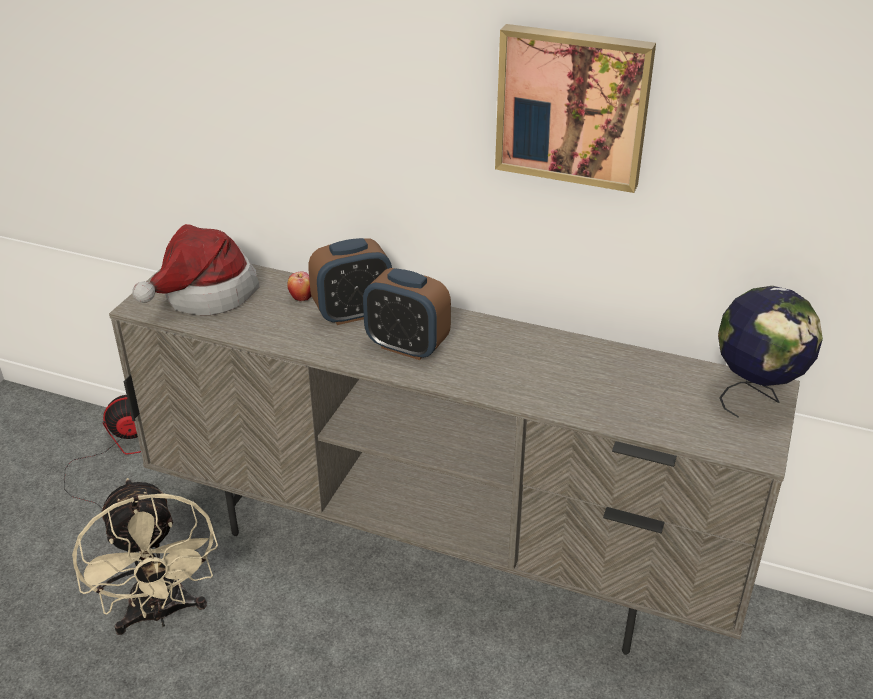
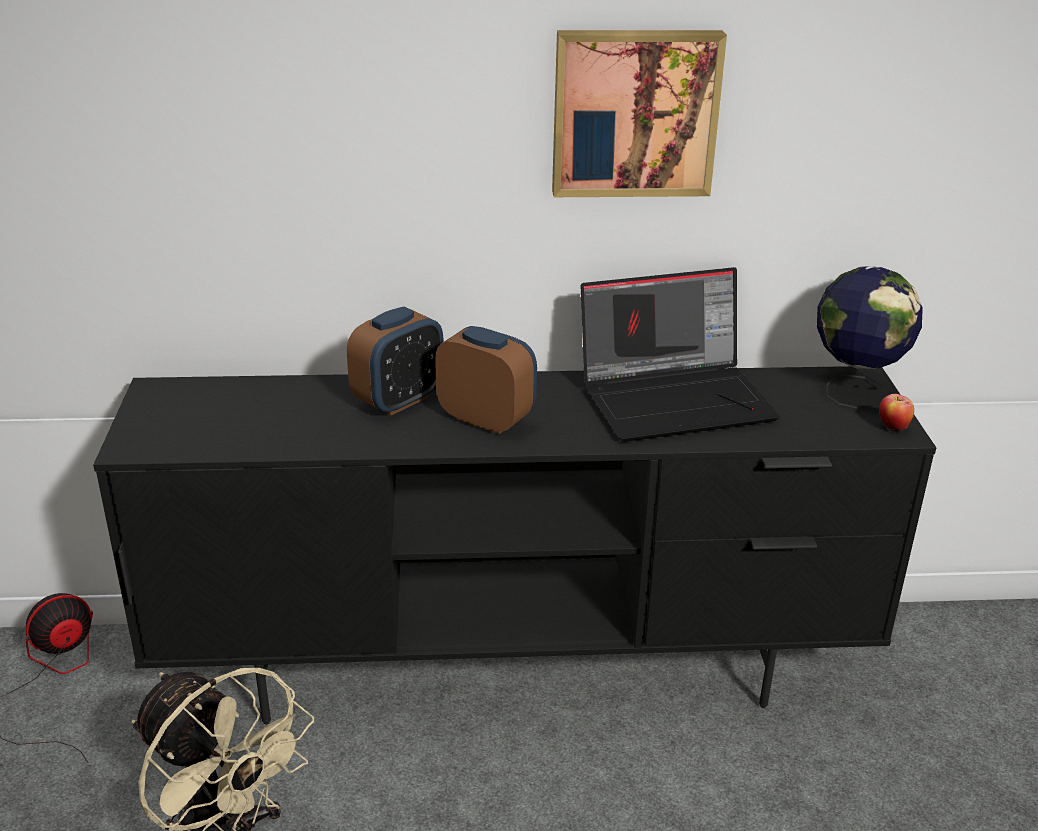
camera: 25 degrees left, 5 degrees down
(204, 294) = (202, 418): hat -> none
(301, 298) = (326, 398): apple -> apple (892, 427)
(407, 346) = (486, 419): alarm clock -> alarm clock turned 150 degrees counterclockwise
(441, 553) = (518, 669): beige tv stand -> black tv stand
(579, 366) = (676, 398): none -> laptop

